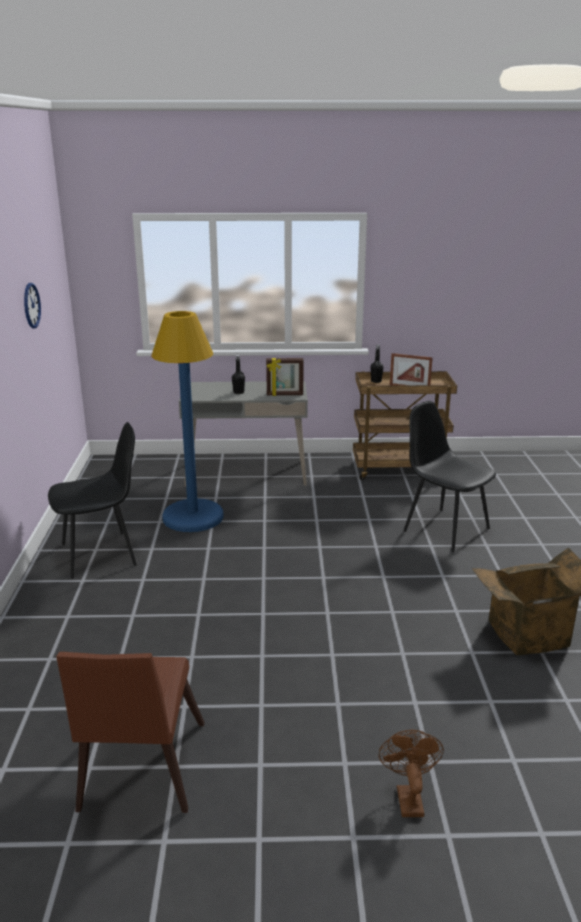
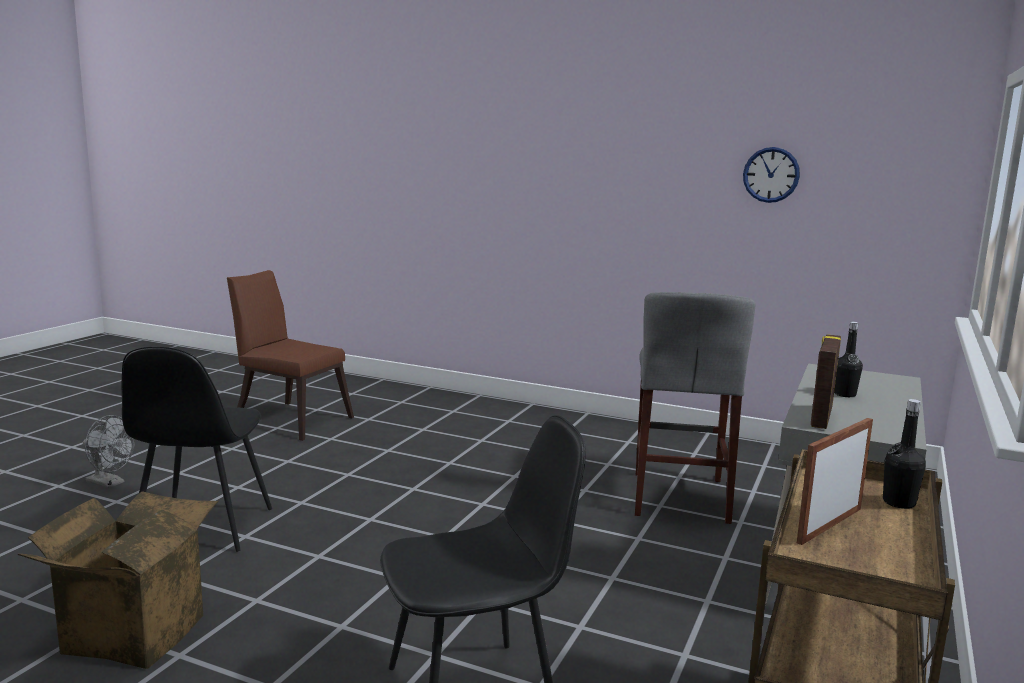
camera: 115 degrees right, 10 degrees down
(101, 554) = (614, 442): black chair -> black chair (202, 528)
(193, 517) = (680, 496): blue floor lamp -> grey stool
(408, 796) = (109, 483): brown fan -> grey fan

